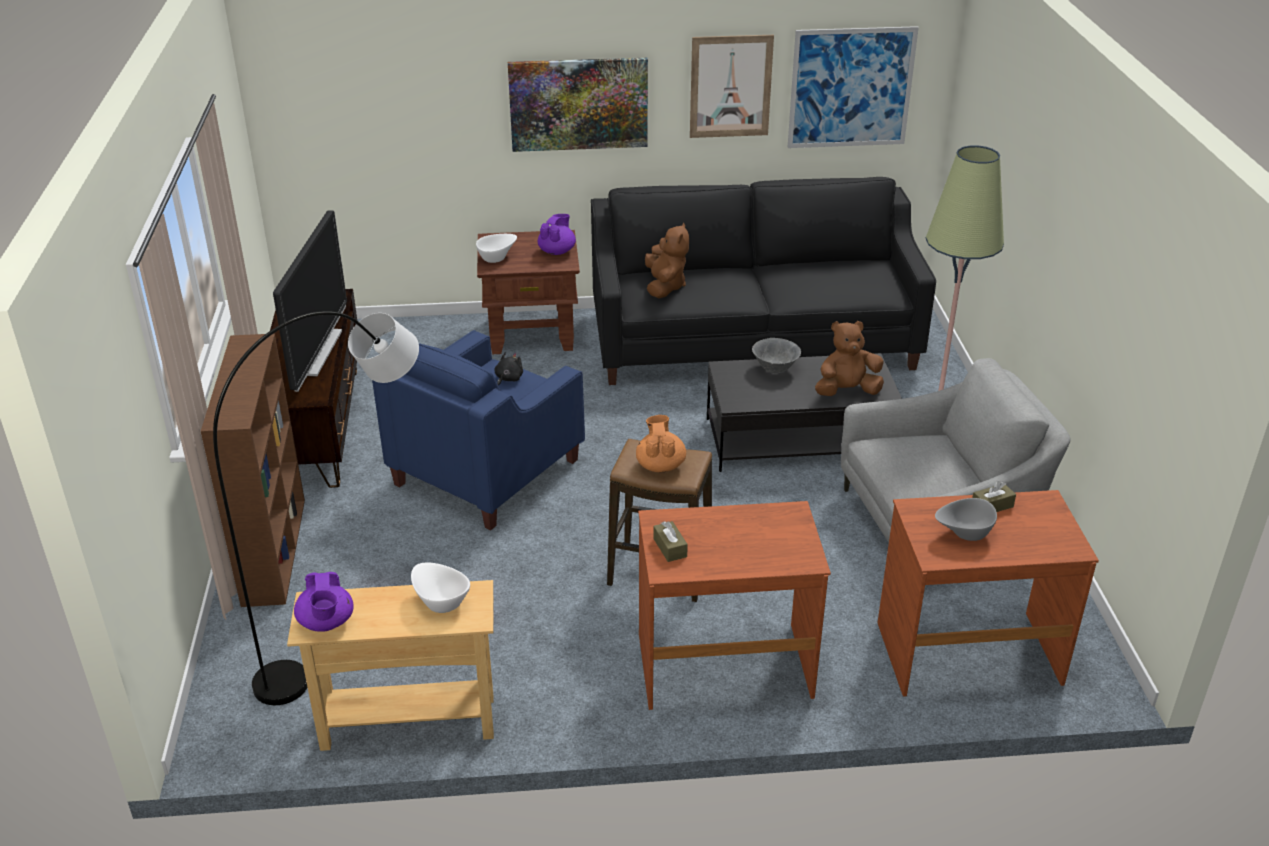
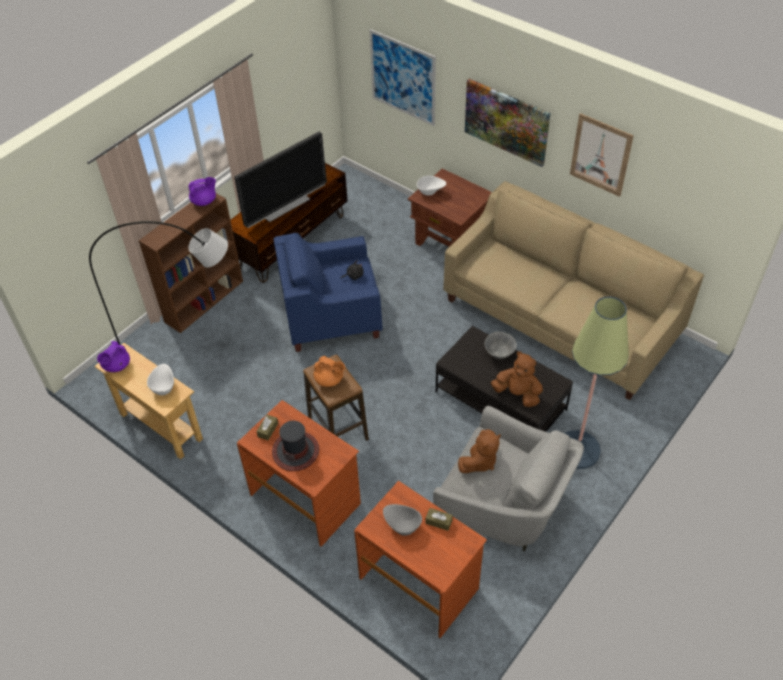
camera: 45 degrees right, 15 degrees up
(557, 251) = (466, 204): purple teapot -> purple teapot (204, 201)
(660, 465) = (329, 380): orange teapot -> orange teapot turned 75 degrees clockwise
(665, 286) = (499, 262): brown plush toy -> brown plush toy (479, 461)
(737, 545) = (296, 451): none -> hat
(752, 340) = (561, 318): black sofa -> beige sofa
(851, 88) = (682, 194): picture -> picture (403, 78)

